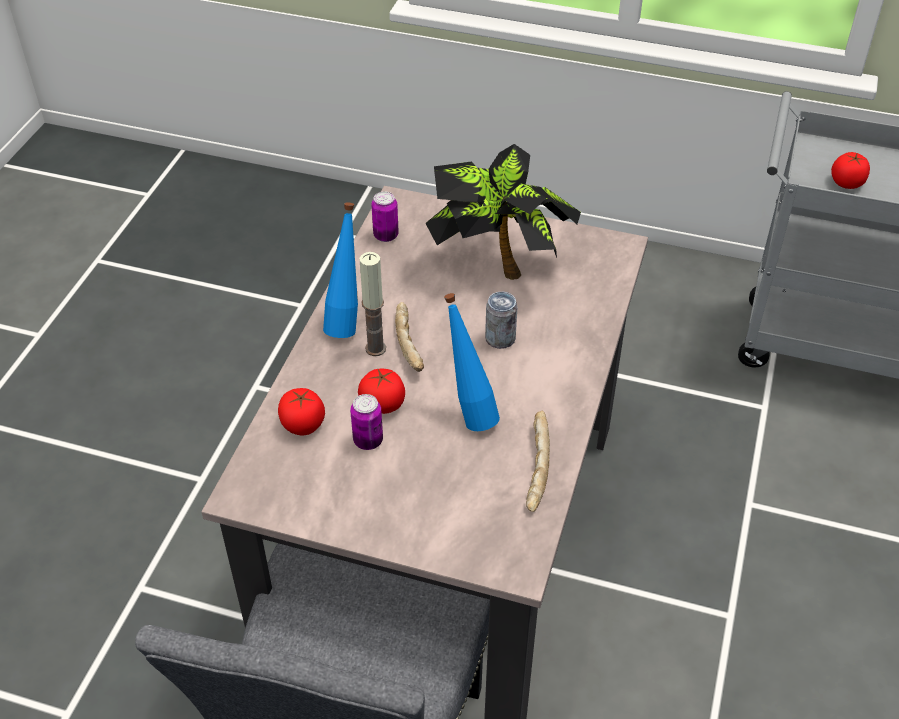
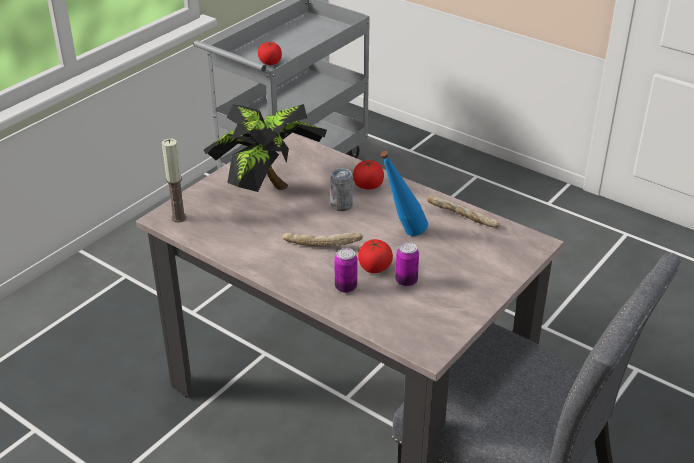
camera: 70 degrees left, 10 degrees down
(303, 424) = (375, 308): tomato -> tomato (368, 186)
(346, 322) = (281, 268): blue bottle -> none
(375, 348) = (317, 260): candle -> candle (178, 217)
(386, 235) = (197, 231): can -> can (346, 287)

